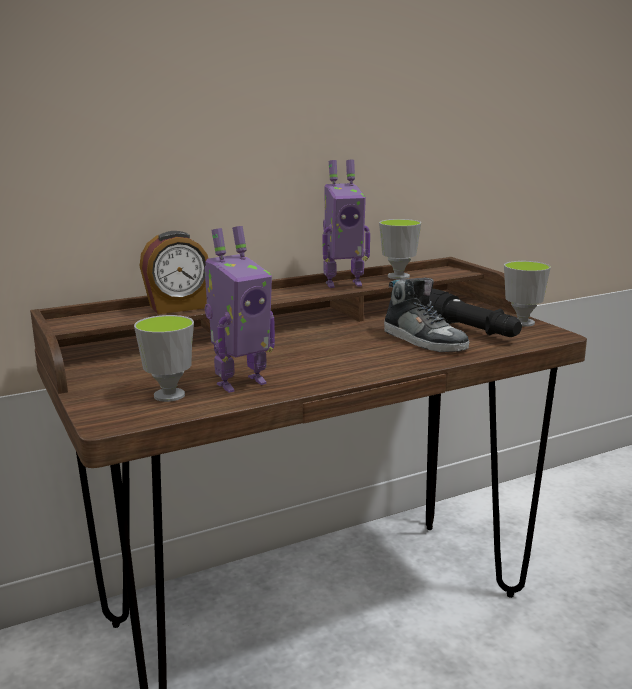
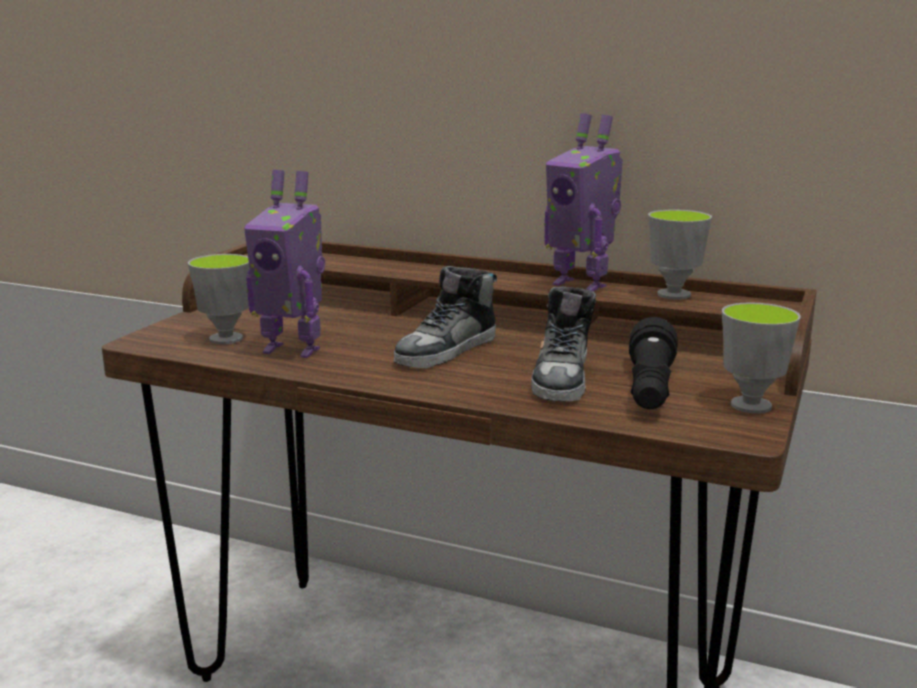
camera: 50 degrees right, 0 degrees up
(178, 307) = (368, 264): alarm clock -> none
(328, 349) = (447, 351): none -> shoe

